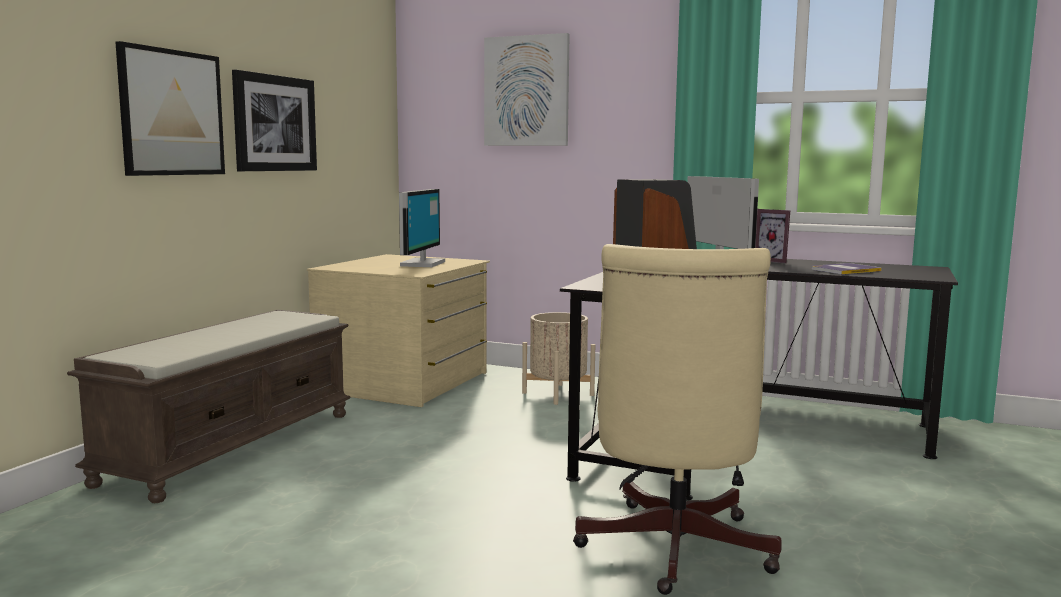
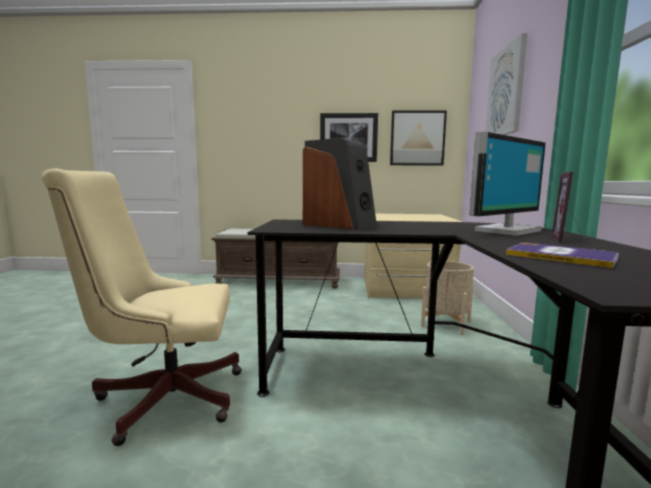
camera: 70 degrees right, 0 degrees up
(172, 113) = (284, 136): picture -> picture (417, 138)
(420, 264) = (415, 217): monitor -> none

